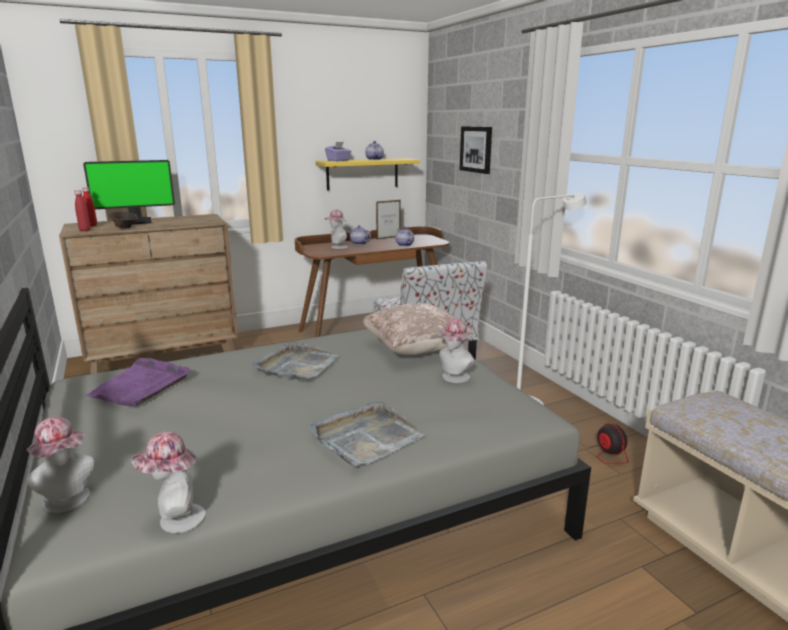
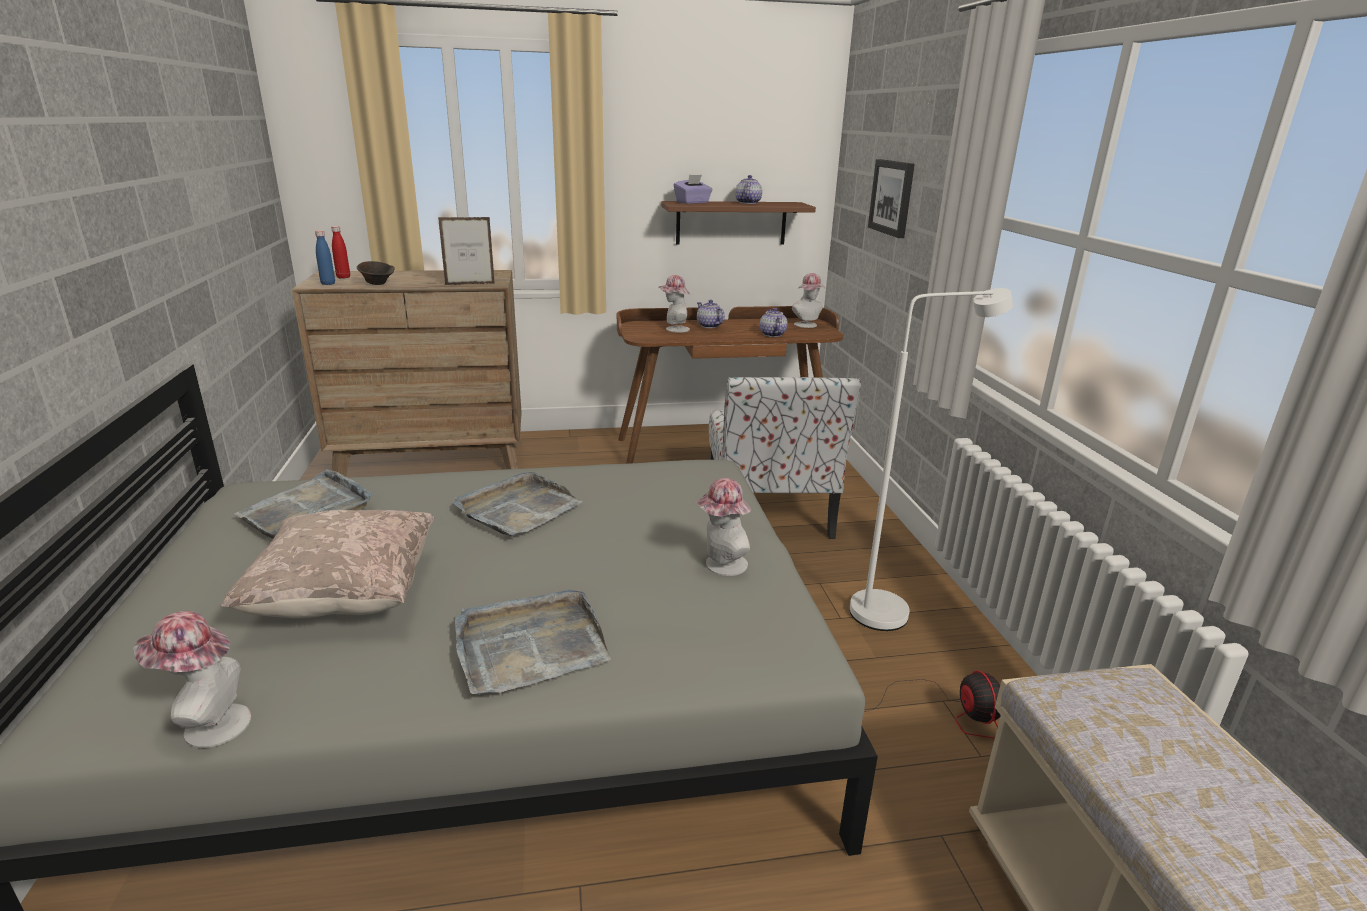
camera: 15 degrees right, 5 degrees up
(69, 501) = (113, 669): hat -> hat (807, 325)
(85, 230) = (328, 284): red bottle -> blue bottle
(136, 221) = (402, 275): monitor -> none
(141, 385) = (307, 509): purple tray -> grey tray
(362, 174) = (731, 223): yellow shelf -> brown shelf
(388, 238) = (758, 320): picture frame -> picture frame (470, 284)
(415, 350) = (697, 508): beige pillow -> beige pillow (346, 597)

